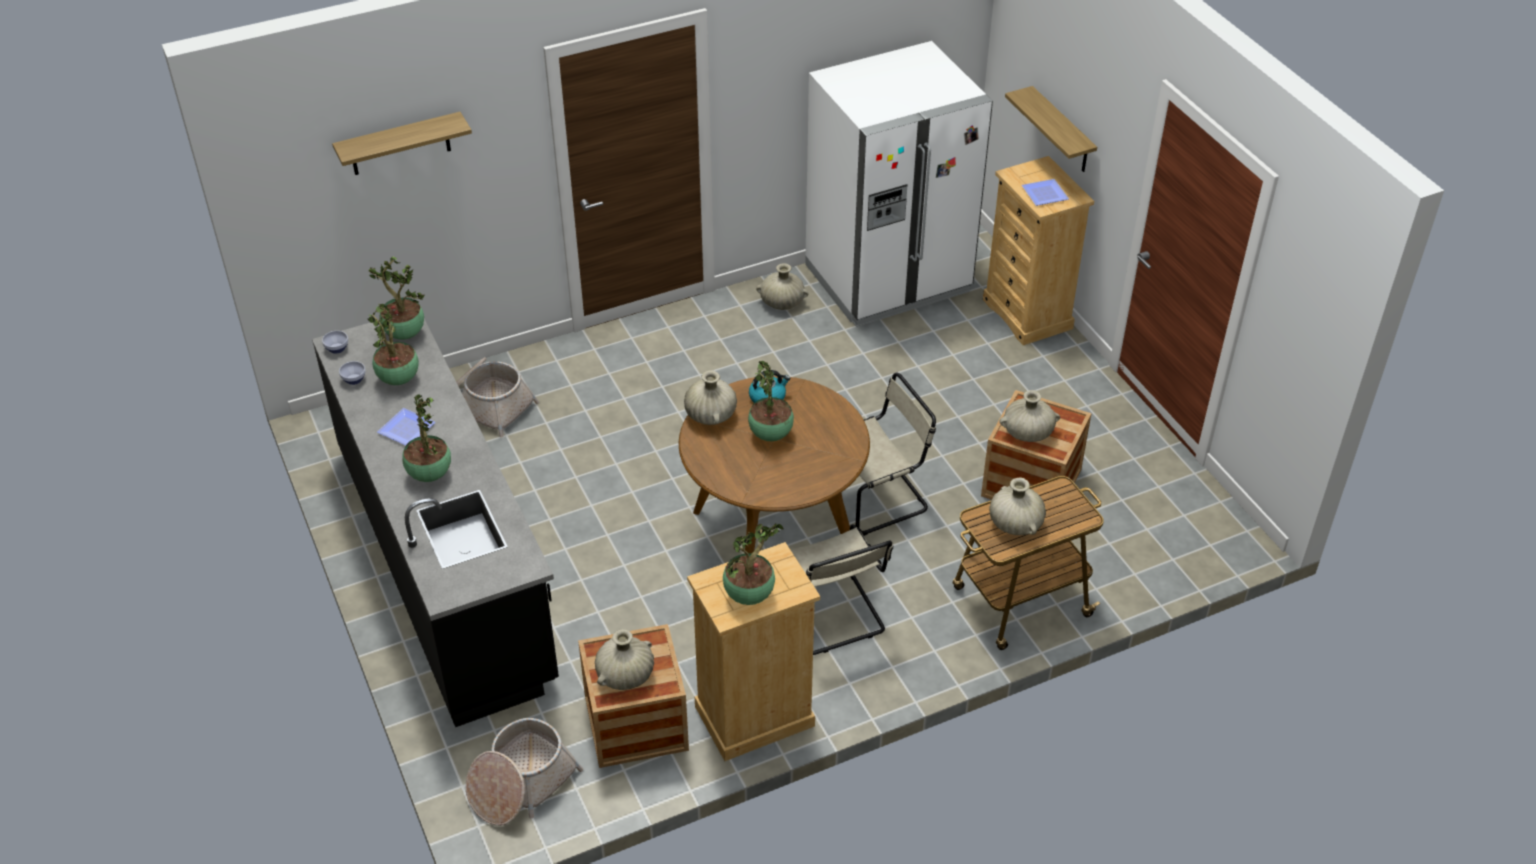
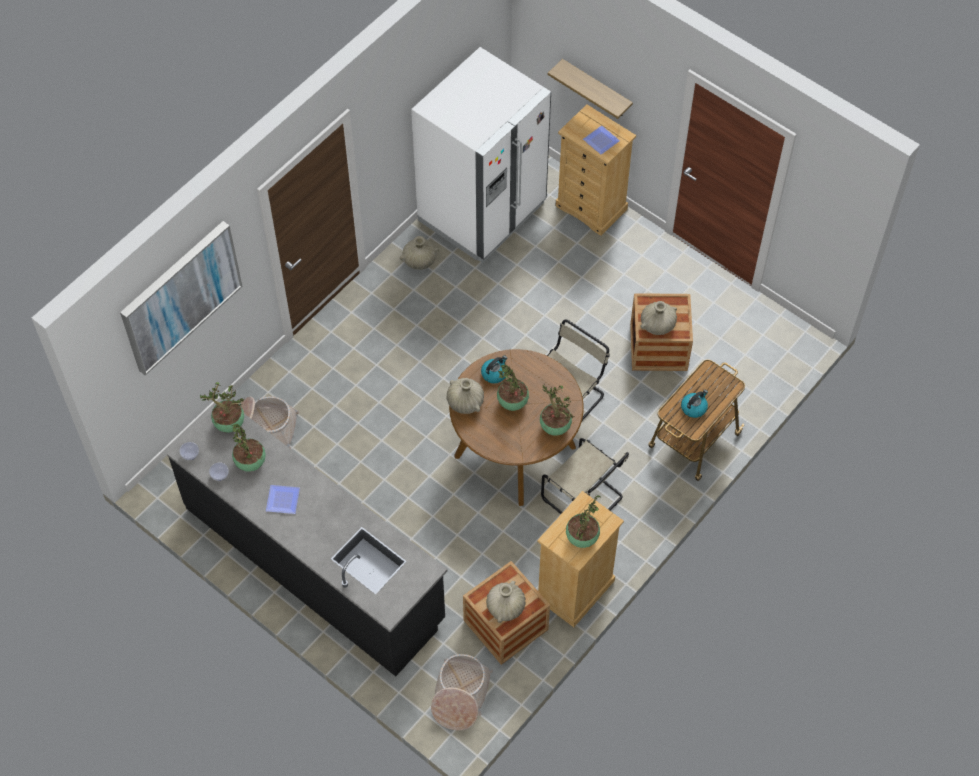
camera: 25 degrees left, 15 degrees up
(400, 144) = (180, 296): shelf -> picture
(429, 473) = (321, 528): potted plant -> potted plant (554, 426)
(1015, 524) = (694, 407): beige vase -> kettle

